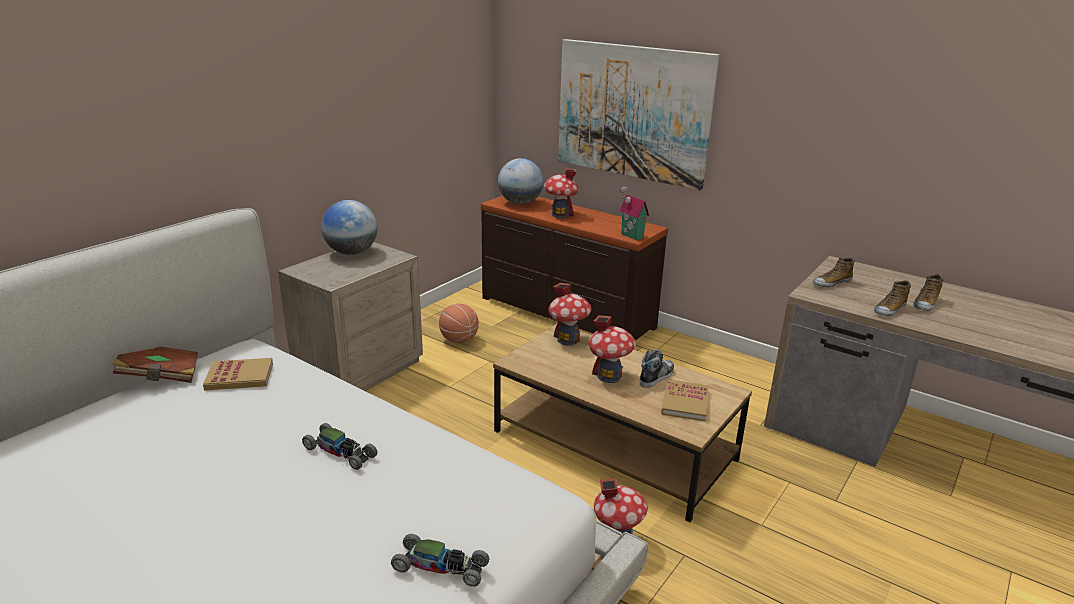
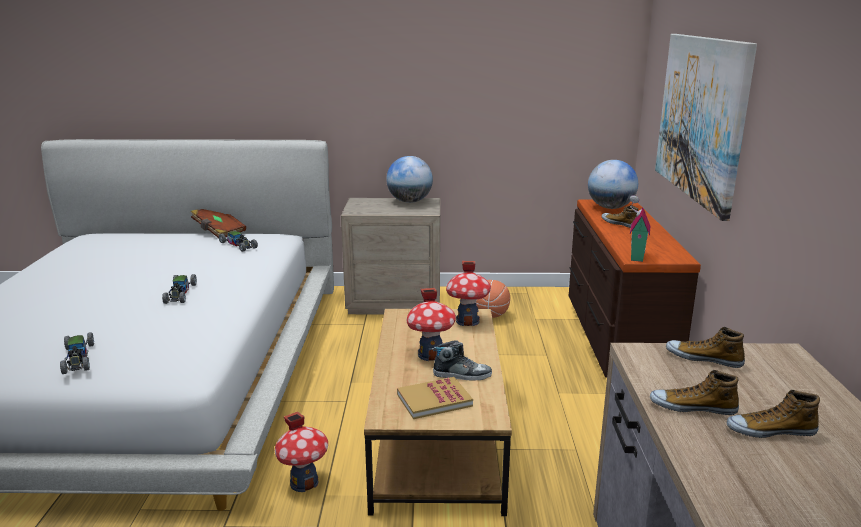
camera: 55 degrees right, 5 degrees down
(239, 377) = (238, 245): book -> toy car
(560, 214) = (620, 224): toy house -> shoe

